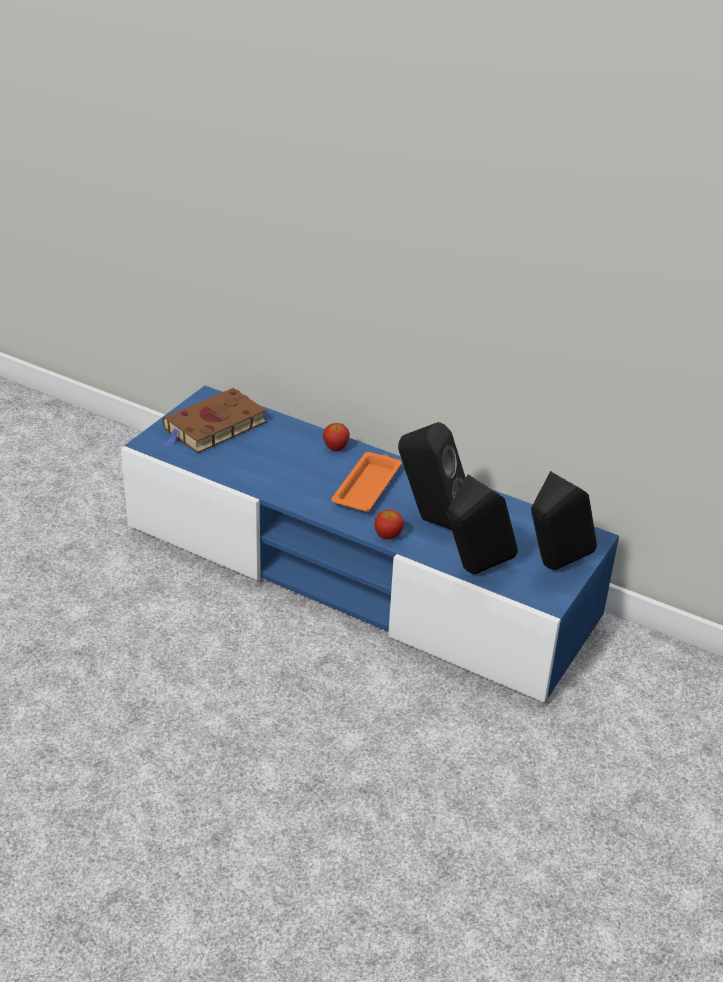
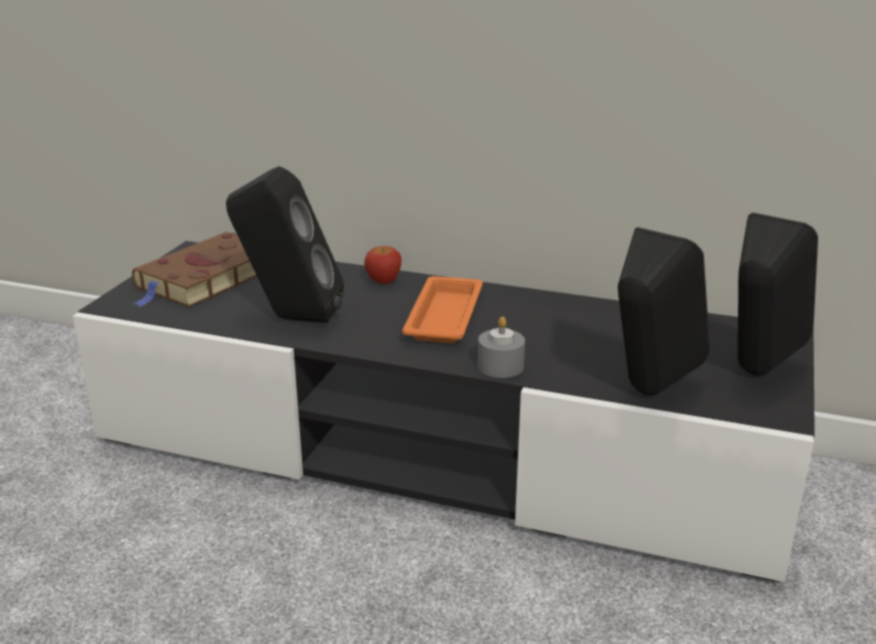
camera: 10 degrees left, 10 degrees down
(357, 573) = (438, 452): blue tv stand -> black tv stand
(388, 535) = (500, 366): apple -> grey candle
(430, 520) = (551, 342): black speaker -> black speaker (289, 318)

